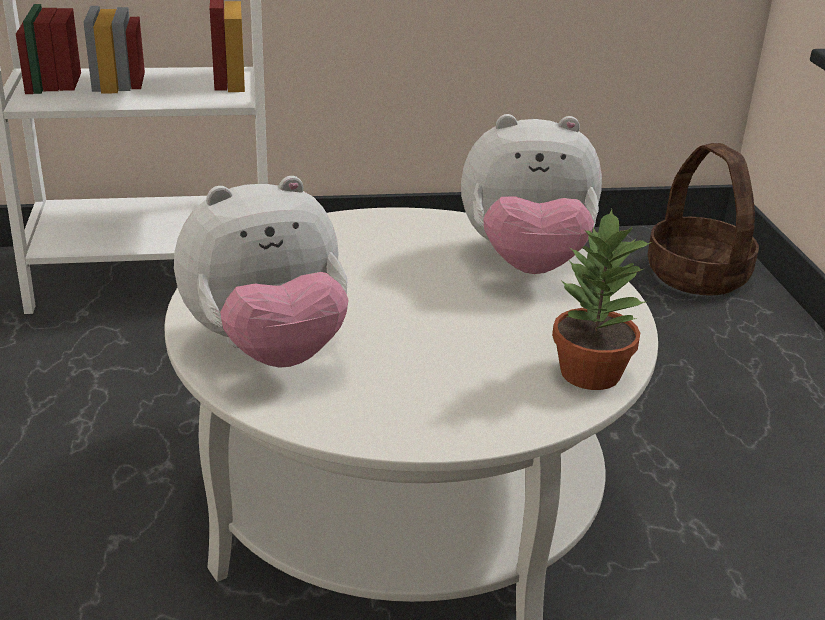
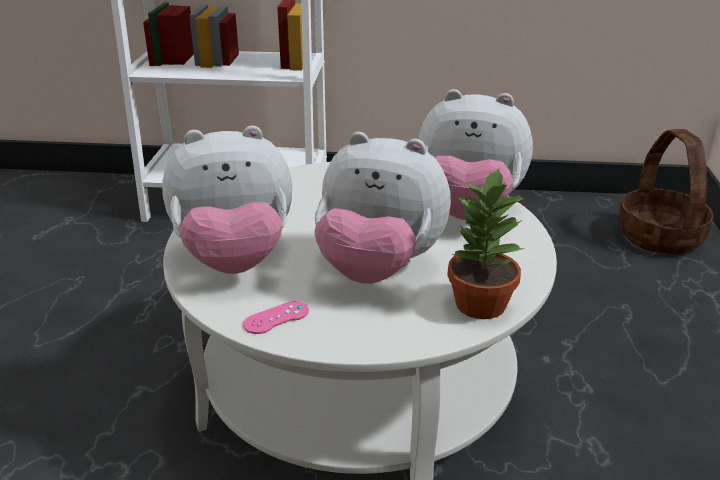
camera: 15 degrees right, 0 degrees up
(358, 416) = (276, 318): none -> pink game controller
(453, 343) = (378, 269): none -> plush toy

